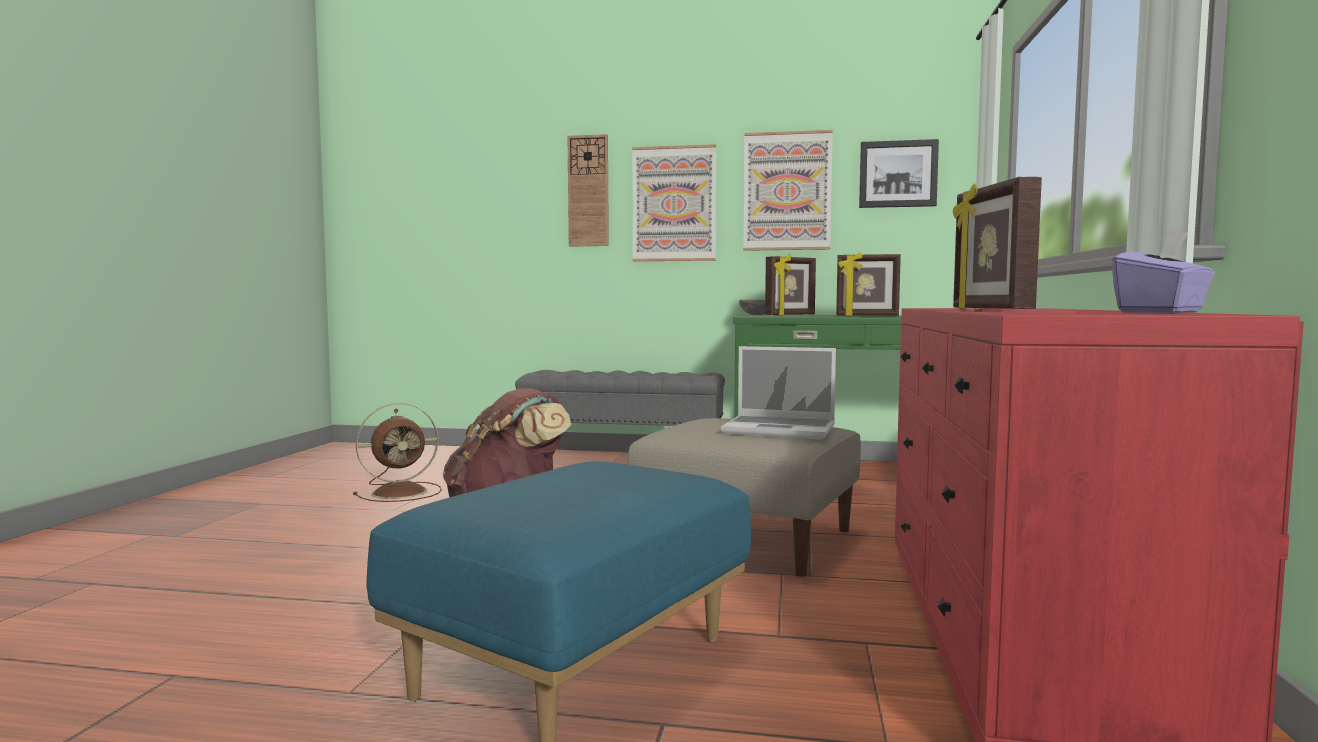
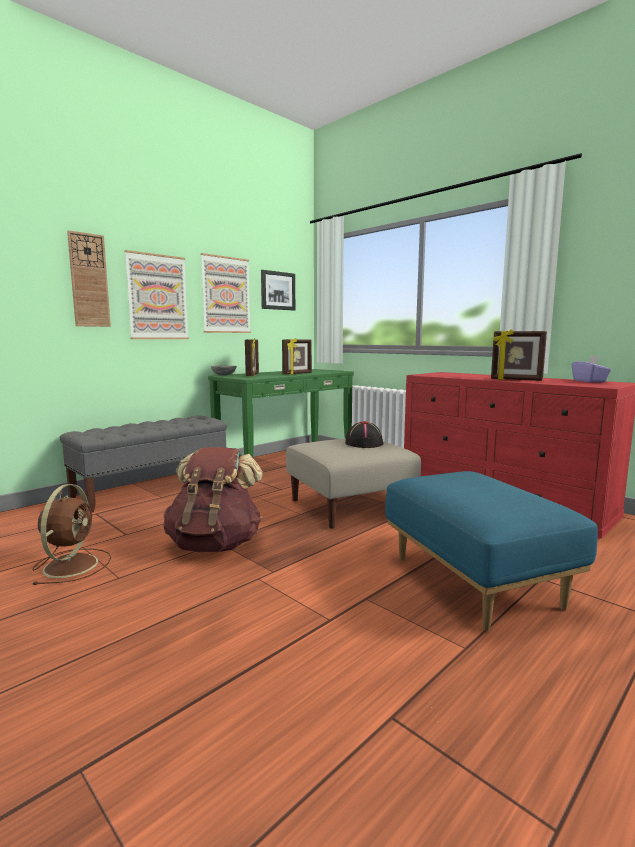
camera: 55 degrees left, 5 degrees up
(781, 430) = (364, 443): laptop -> black hat

